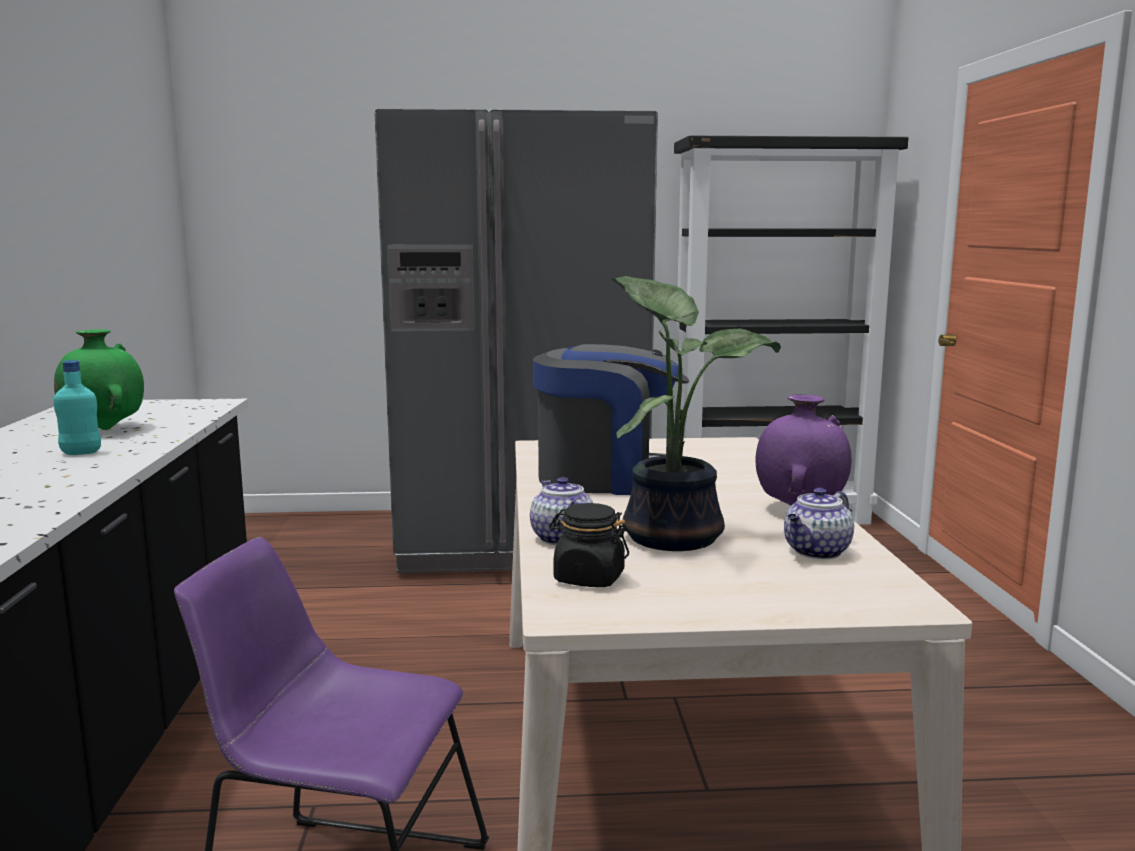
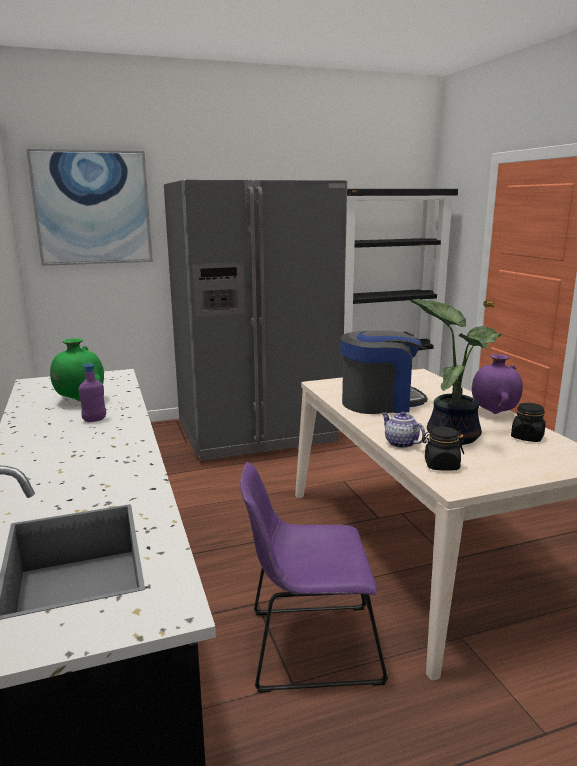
camera: 15 degrees left, 5 degrees up
(81, 453) = (94, 420): turquoise bottle -> purple bottle
(294, 169) = (92, 208): none -> picture
(817, 552) = (527, 437): teapot -> black jar

